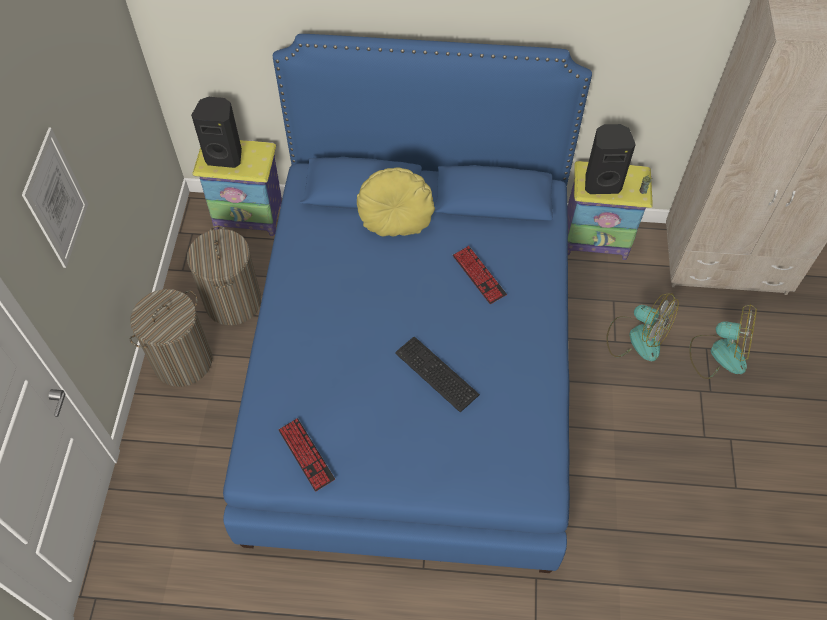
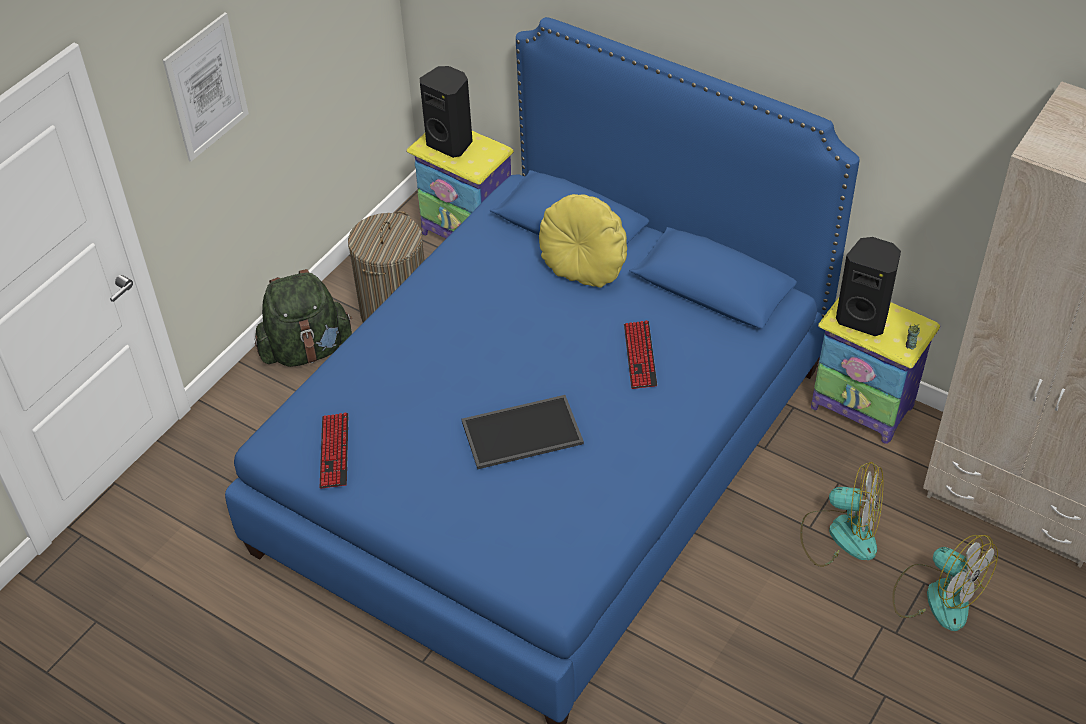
camera: 30 degrees right, 10 degrees down
(183, 360) = (307, 350): laundry basket -> green backpack
(436, 375) = (521, 434): keyboard -> tray
(636, 337) = (840, 534): fan -> fan turned 45 degrees counterclockwise

